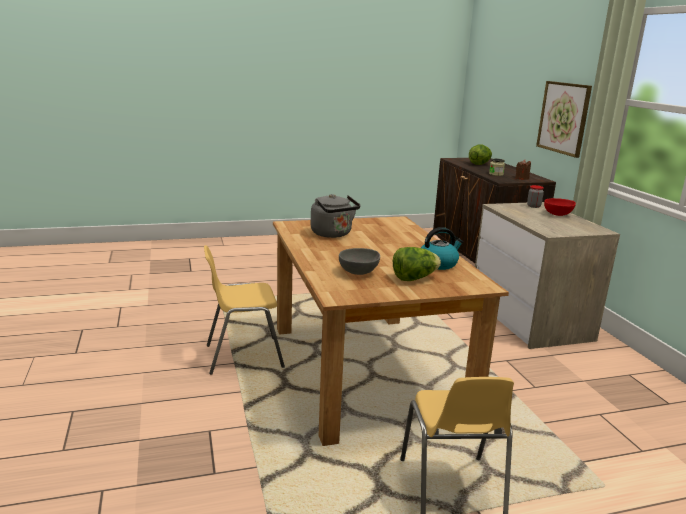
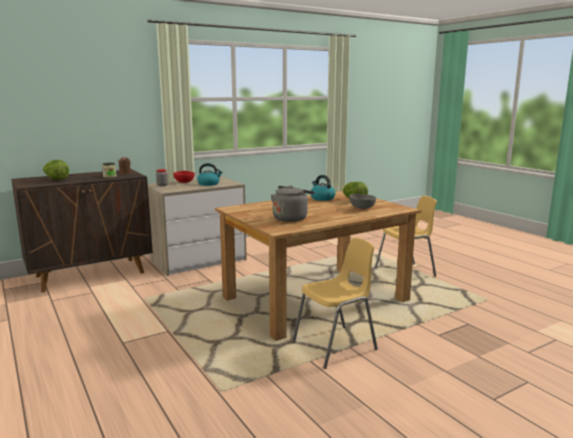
camera: 105 degrees left, 5 degrees down
(243, 356) = (336, 346): yellow chair -> yellow chair turned 90 degrees counterclockwise
(546, 223) = (209, 184): none -> kettle
(563, 118) = (116, 119): picture -> none

